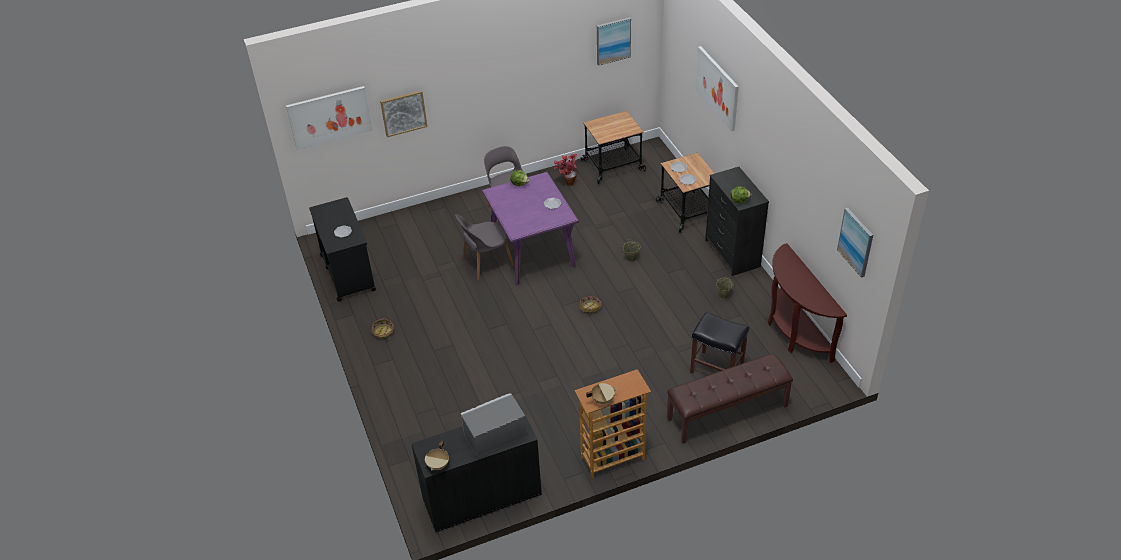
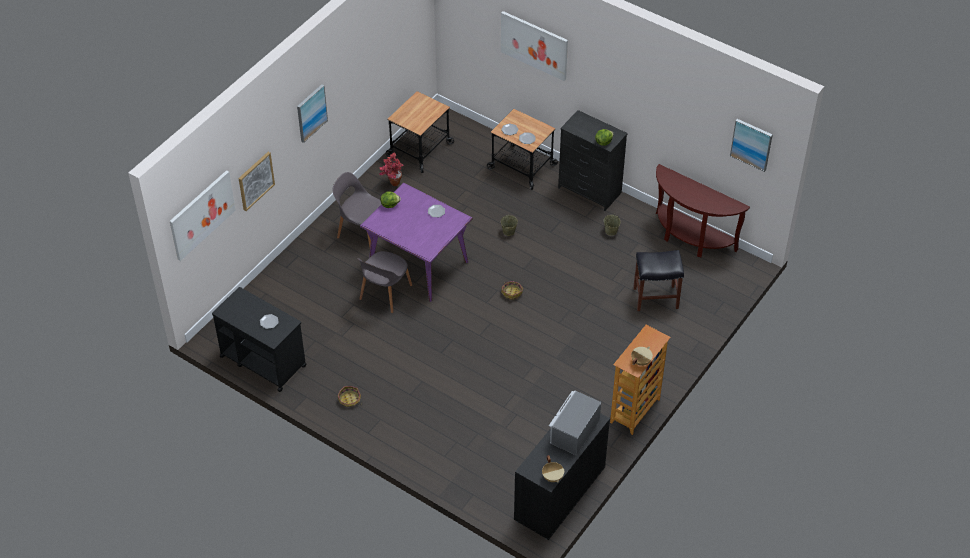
camera: 35 degrees left, 5 degrees up
(613, 40) = (401, 30): picture -> picture (311, 112)
(727, 413) = (691, 330): brown bench -> none

